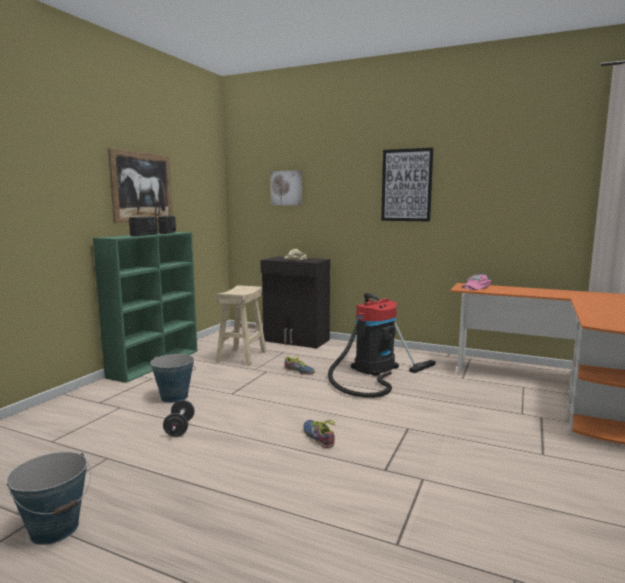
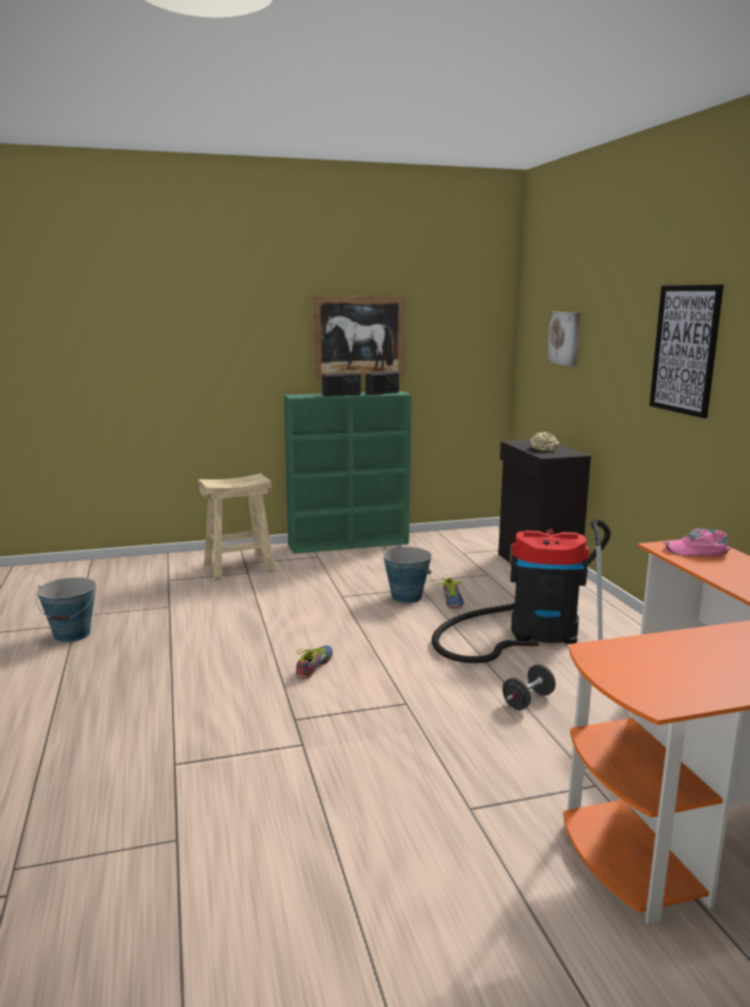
camera: 50 degrees right, 5 degrees up
(174, 397) = (296, 580): bucket -> bucket (406, 597)
(179, 428) = (245, 607): black dumbbell -> black dumbbell (528, 700)
(241, 356) = (435, 564): beige stool -> beige stool (239, 568)

